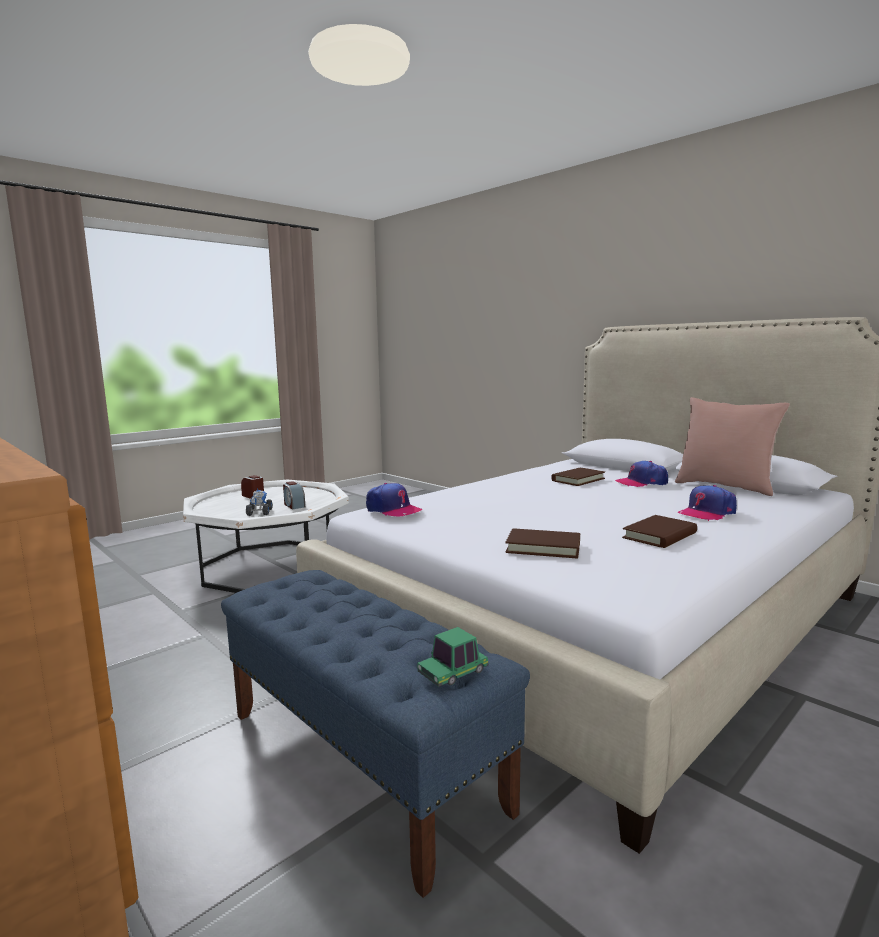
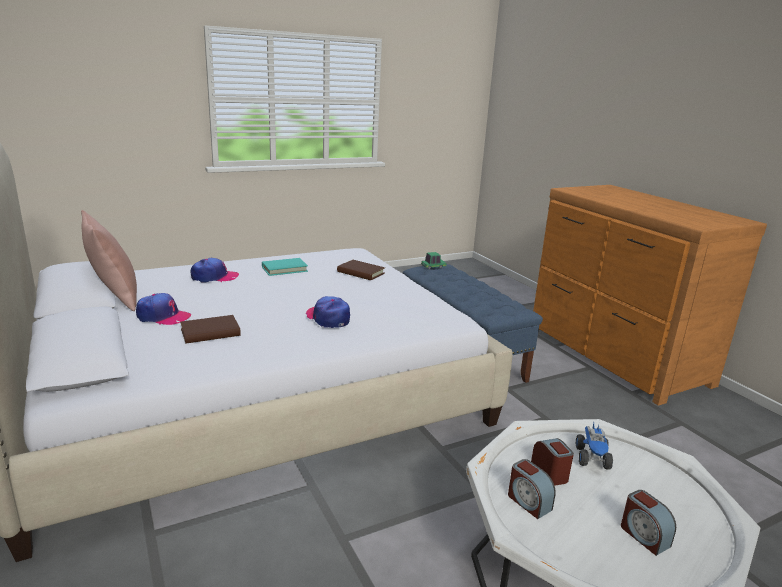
camera: 165 degrees left, 10 degrees up
(313, 497) = (528, 502): none -> alarm clock
(392, 509) = (434, 314): cap -> cap (328, 318)
(660, 535) = (284, 269): brown book -> turquoise book

